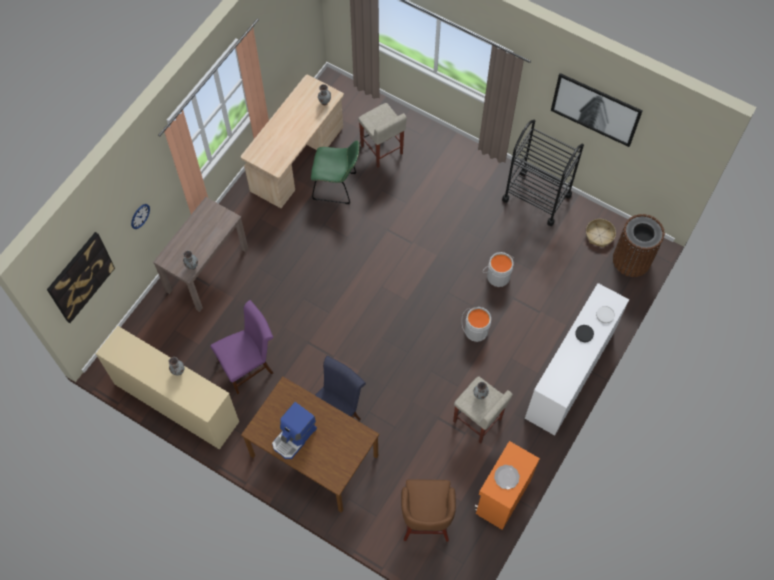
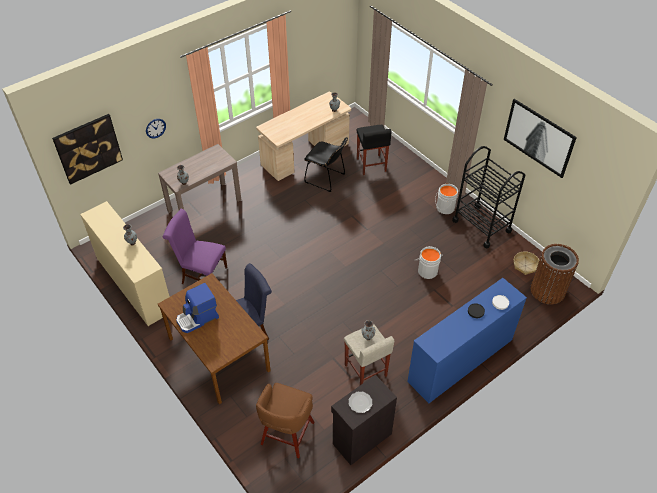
camera: 20 degrees right, 15 degrees down
(249, 365) = (201, 275): purple chair -> purple chair turned 150 degrees counterclockwise
(337, 186) = (326, 179): green chair -> black chair
(382, 150) = (371, 165): beige stool -> black stool
(475, 331) = (392, 304): grey bucket -> grey bucket (444, 208)
(501, 497) = (361, 438): orange cabinet -> black cabinet
(569, 375) = (460, 360): white dresser -> blue dresser

